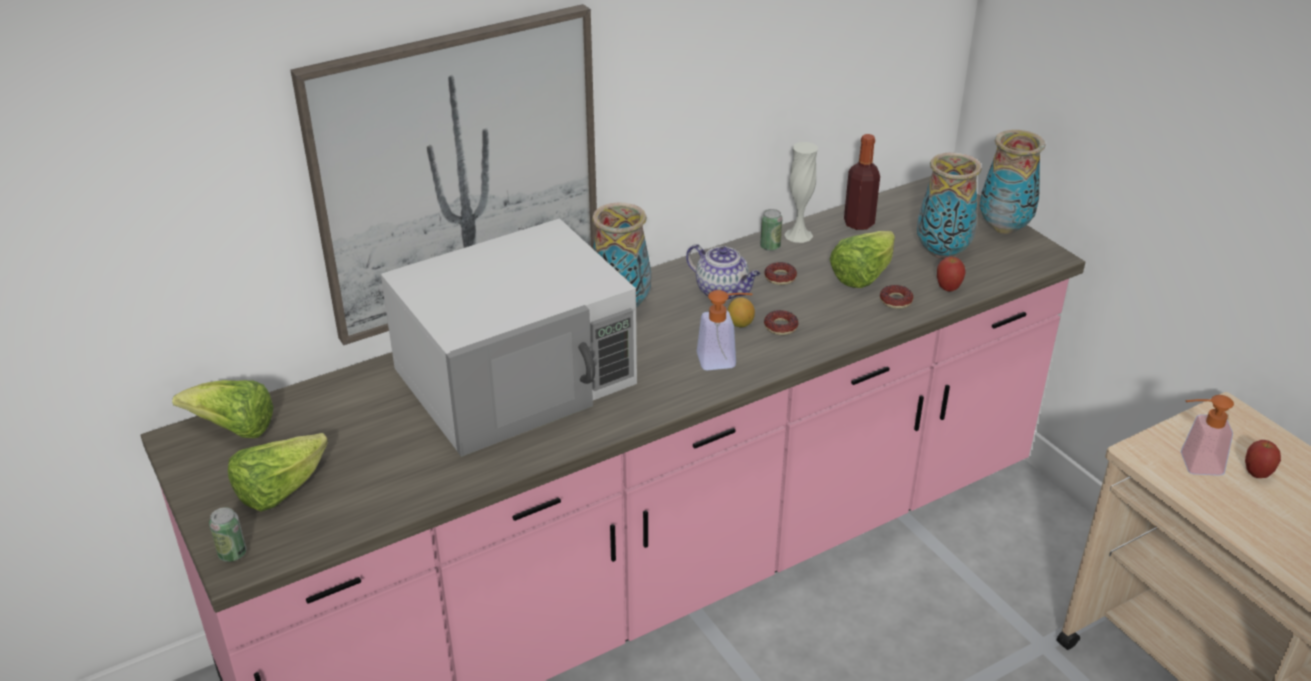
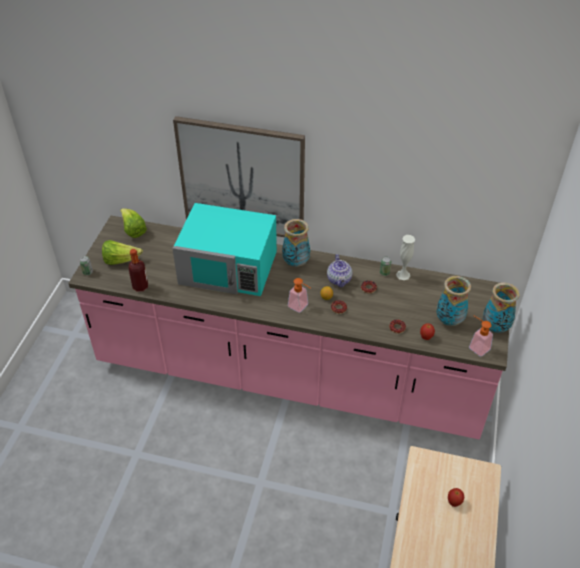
camera: 45 degrees right, 10 degrees up
(517, 377) = (229, 267): white microwave -> turquoise microwave
(859, 223) = (435, 285): bottle -> bottle (140, 286)
(862, 275) = (401, 309): lettuce -> none
(1193, 464) = (434, 478): soap dispenser -> soap dispenser (476, 346)

